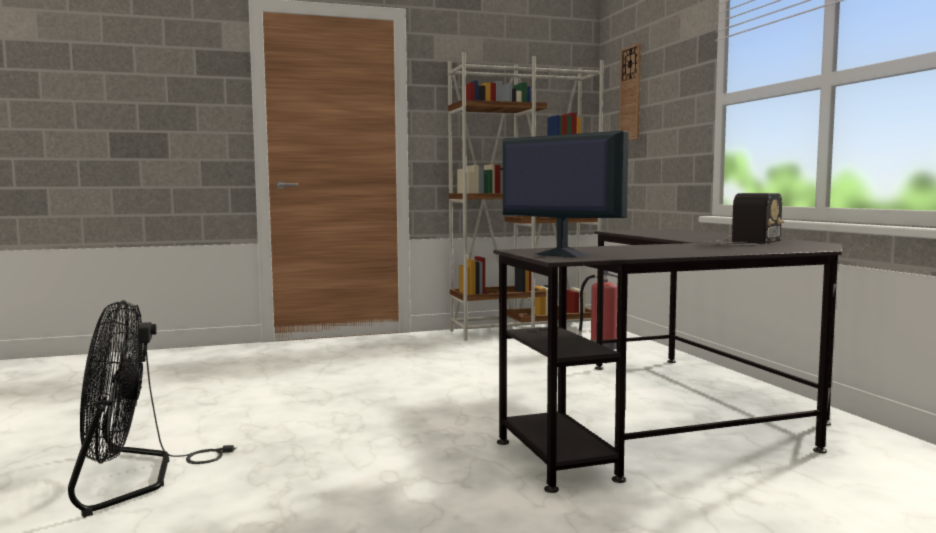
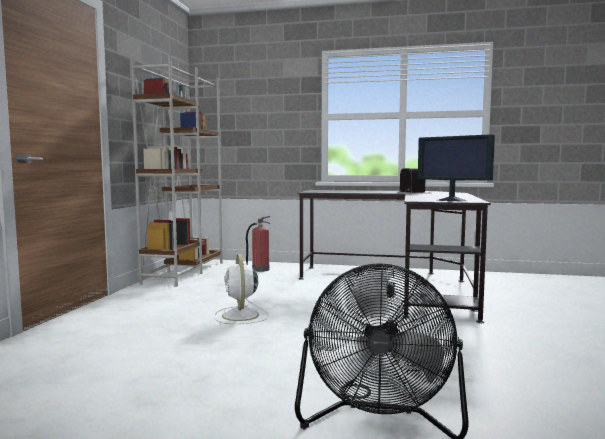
camera: 60 degrees left, 0 degrees up
(395, 378) = (240, 316): none -> white fan
(560, 254) = (452, 200): monitor -> monitor turned 120 degrees counterclockwise
(631, 93) = (233, 103): wall clock -> none

